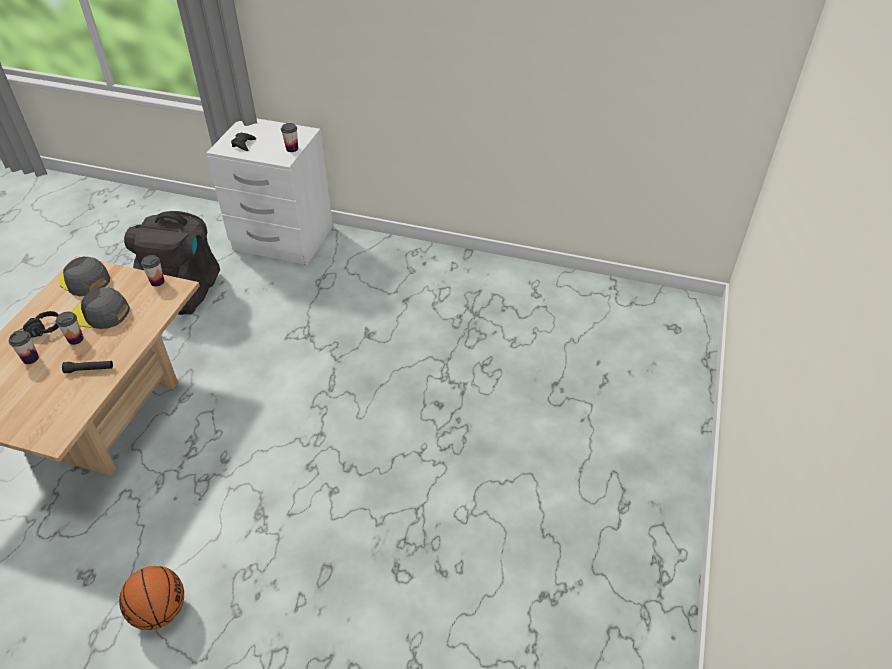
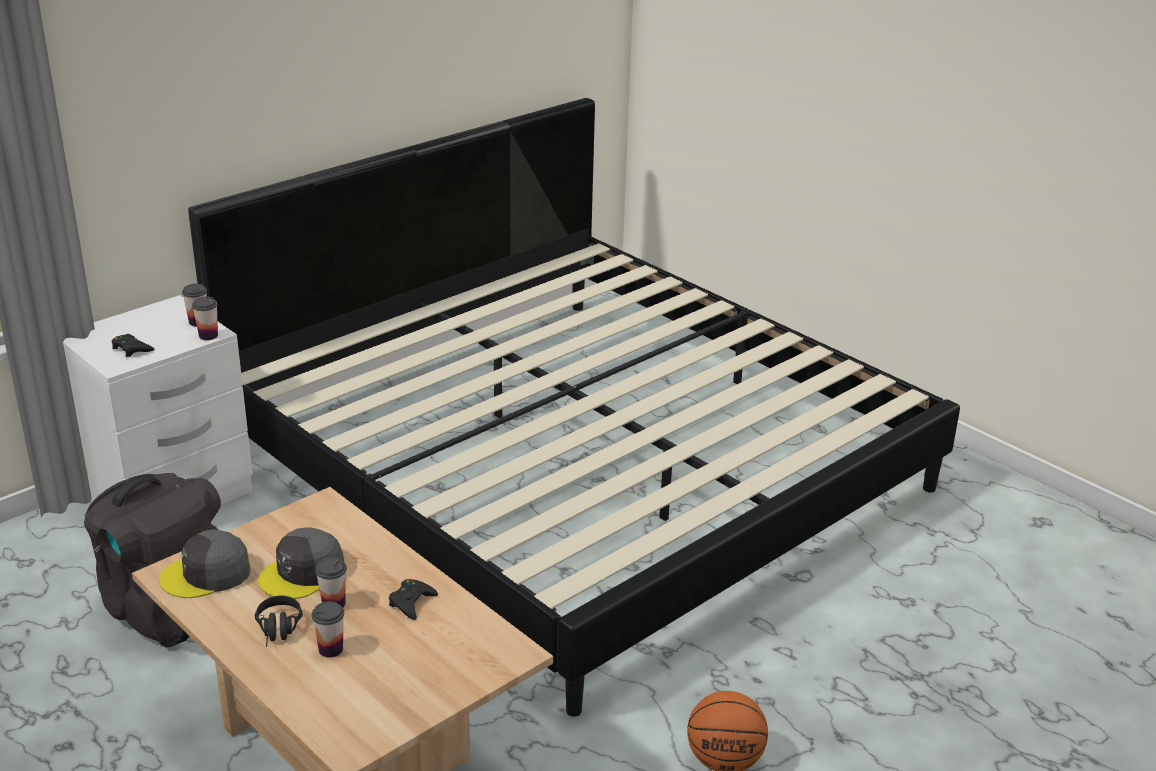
camera: 60 degrees left, 15 degrees down
(89, 370) = (411, 602): black flashlight -> black game controller
(157, 282) = (290, 516): cup -> cup (208, 336)
(446, 385) = (575, 465): none -> bed

